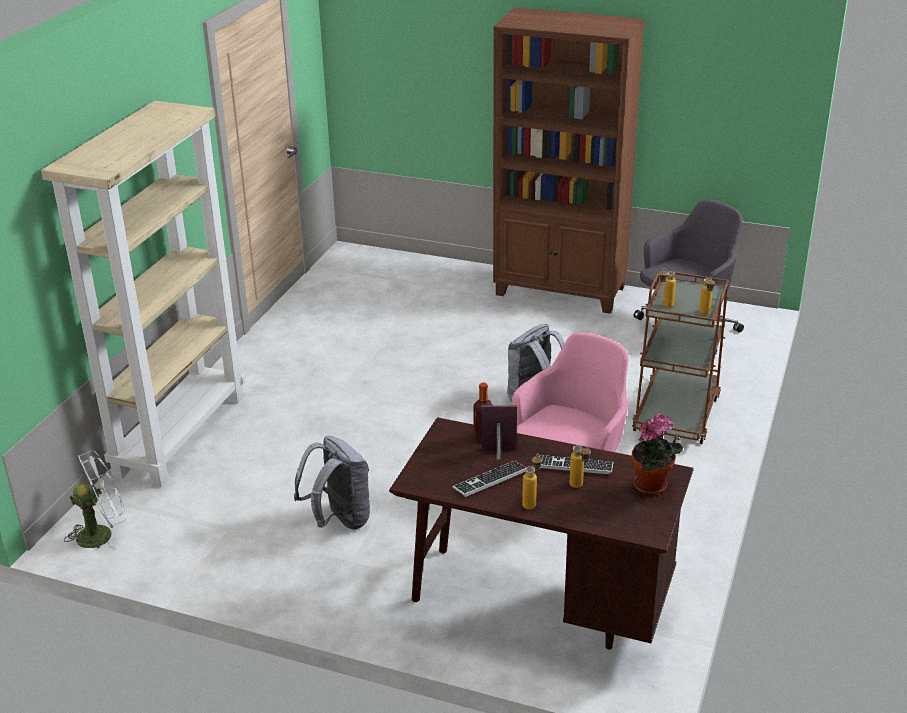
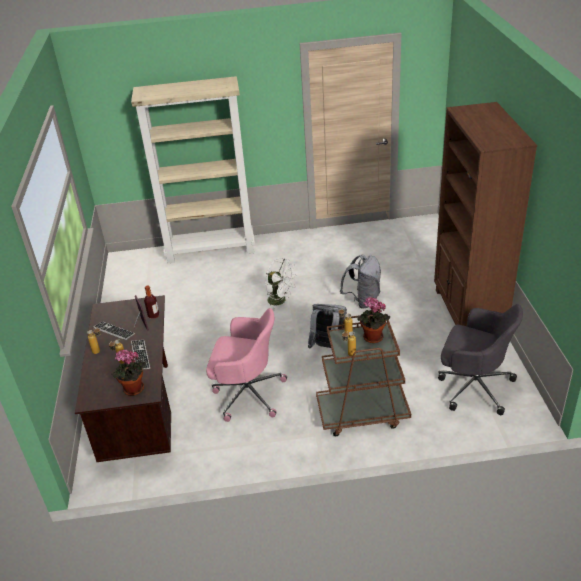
camera: 65 degrees right, 5 degrees up
(102, 533) = (126, 264): white fan -> white fan (280, 301)
(339, 520) = (172, 323): grey backpack -> grey backpack (363, 300)
(685, 293) = (372, 338): none -> potted plant

